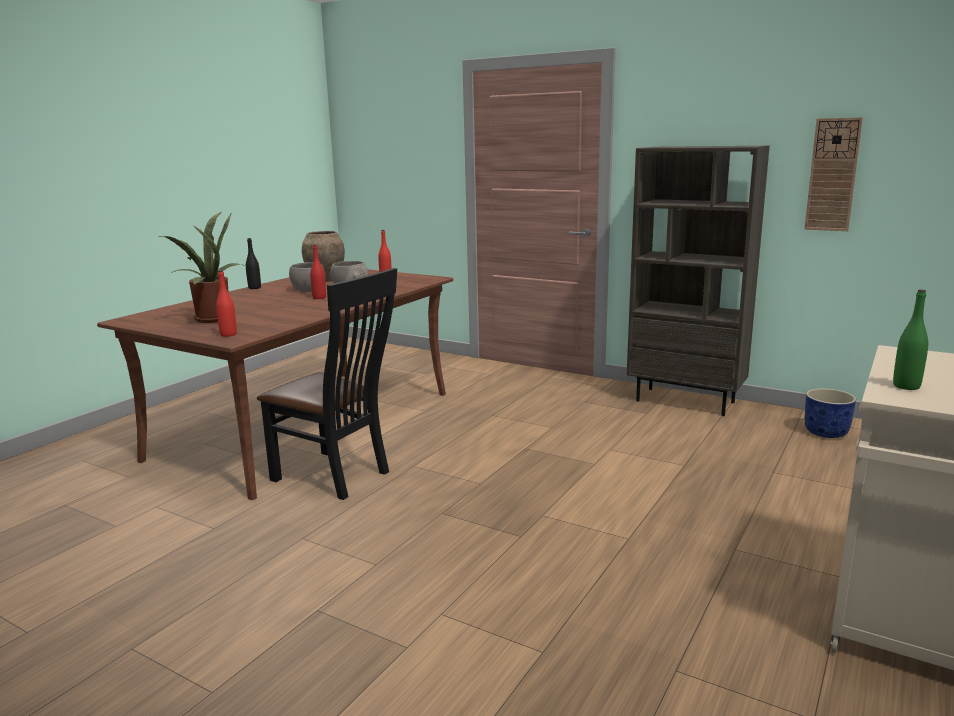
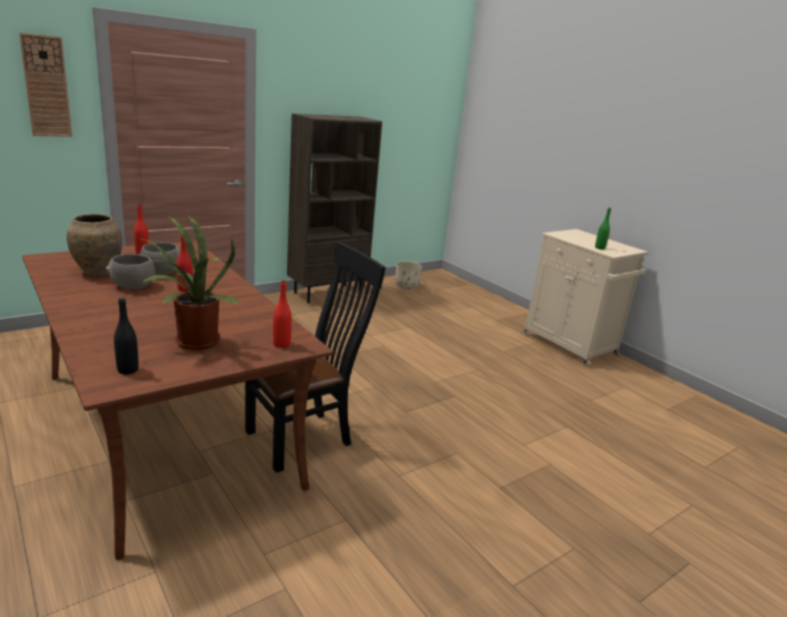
camera: 70 degrees left, 5 degrees up
(254, 288) = (62, 302): black bottle -> black bottle (128, 370)
(826, 432) = (406, 286): blue planter -> beige planter
(832, 175) = (388, 136): wall clock -> wall clock (46, 87)

